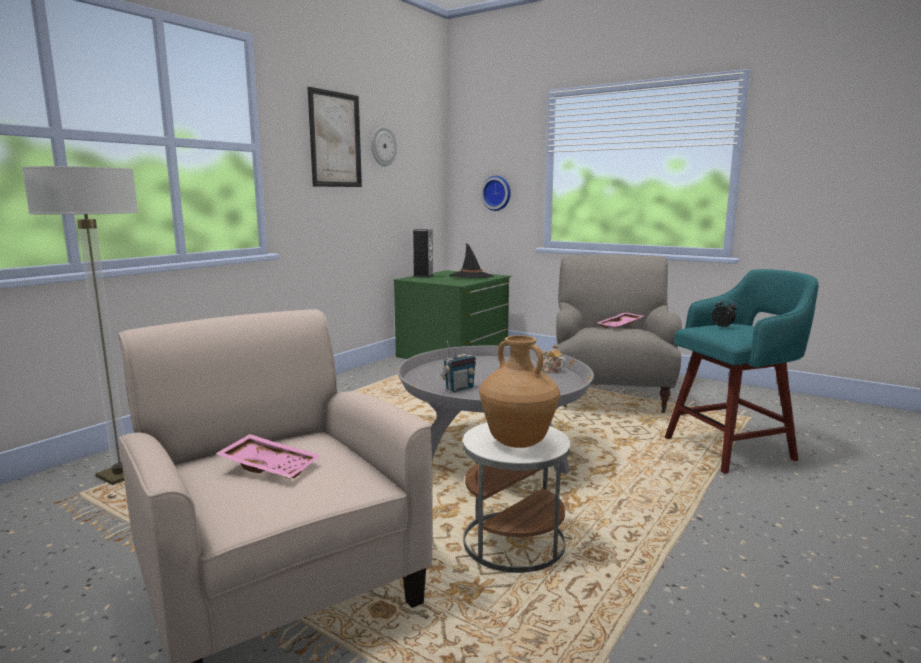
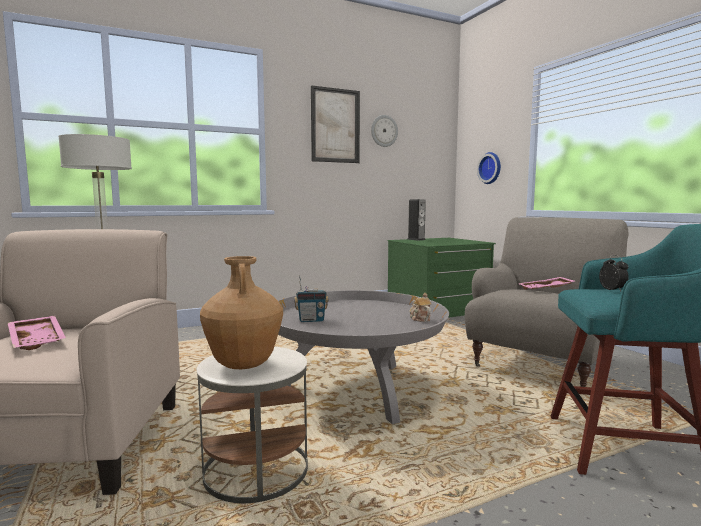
camera: 30 degrees right, 5 degrees down
(471, 276) = (456, 241): black hat -> none

